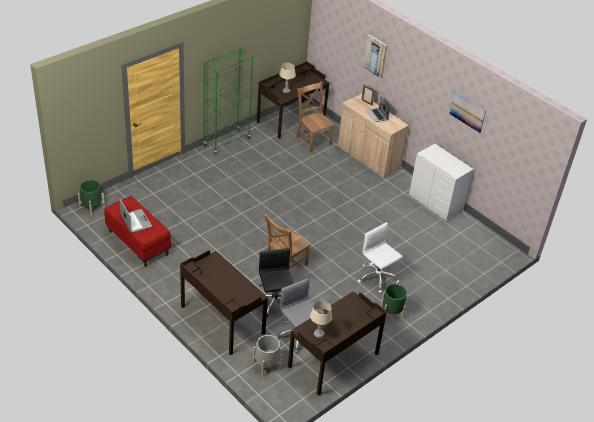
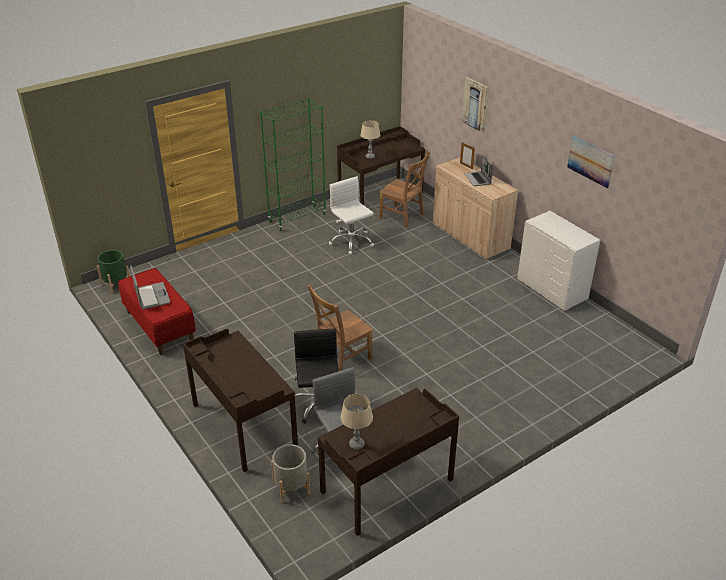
camera: 10 degrees right, 5 degrees down
(313, 140) = (403, 217): brown chair -> brown chair turned 150 degrees clockwise
(377, 277) = (463, 378): white office chair -> white office chair (351, 241)
(391, 312) = (478, 423): green planter -> none

